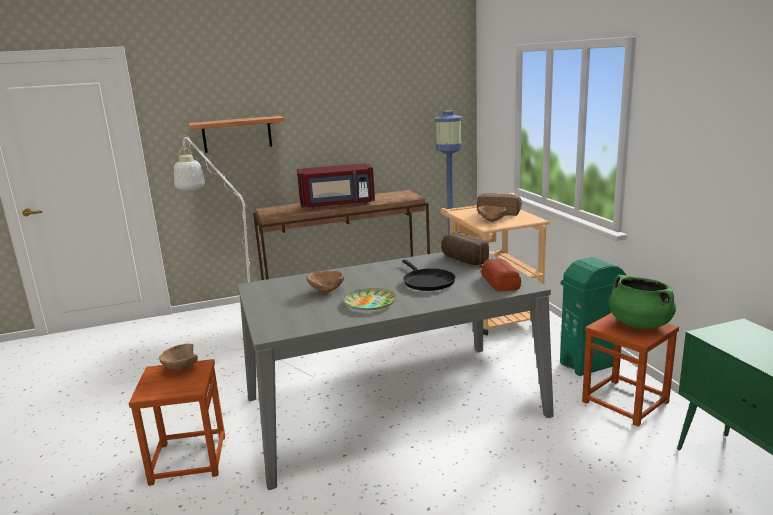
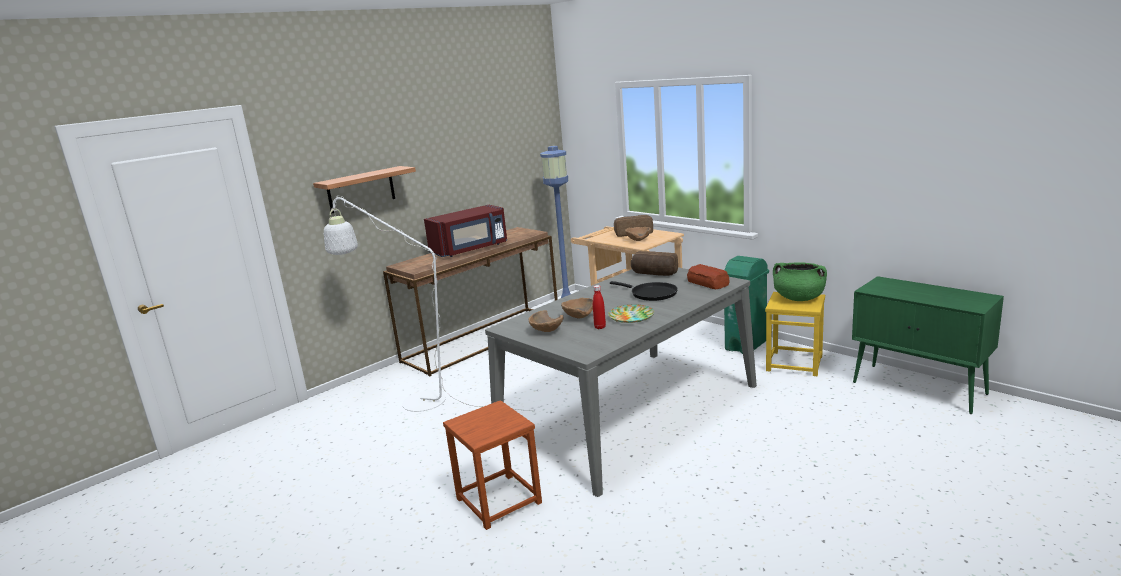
camera: 25 degrees left, 0 degrees up
(180, 369) = (481, 414): brown bowl -> brown bowl (546, 332)
(327, 307) = (600, 327): none -> red bottle
(625, 402) = (794, 363): brown stool -> yellow stool

